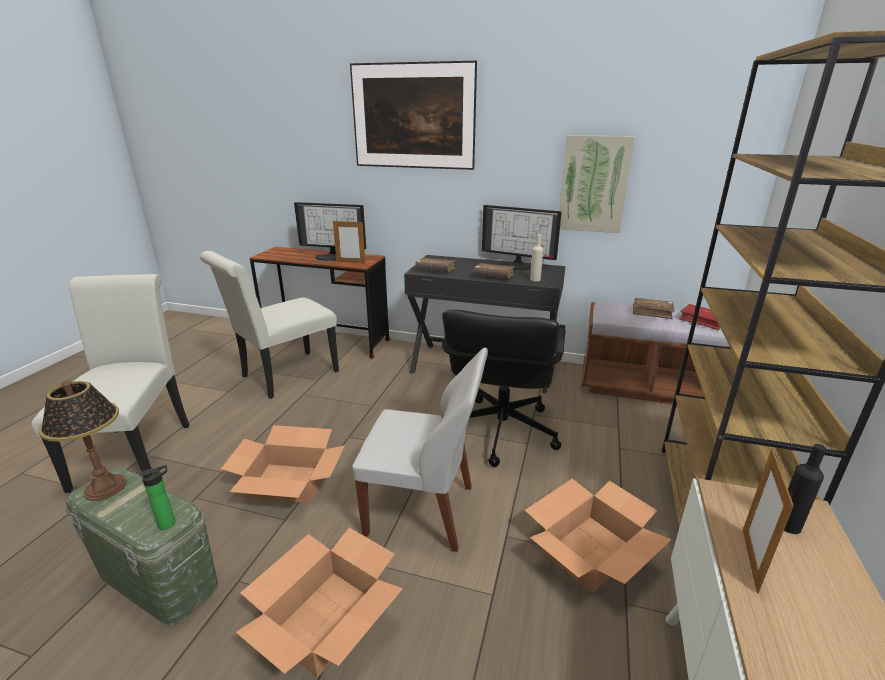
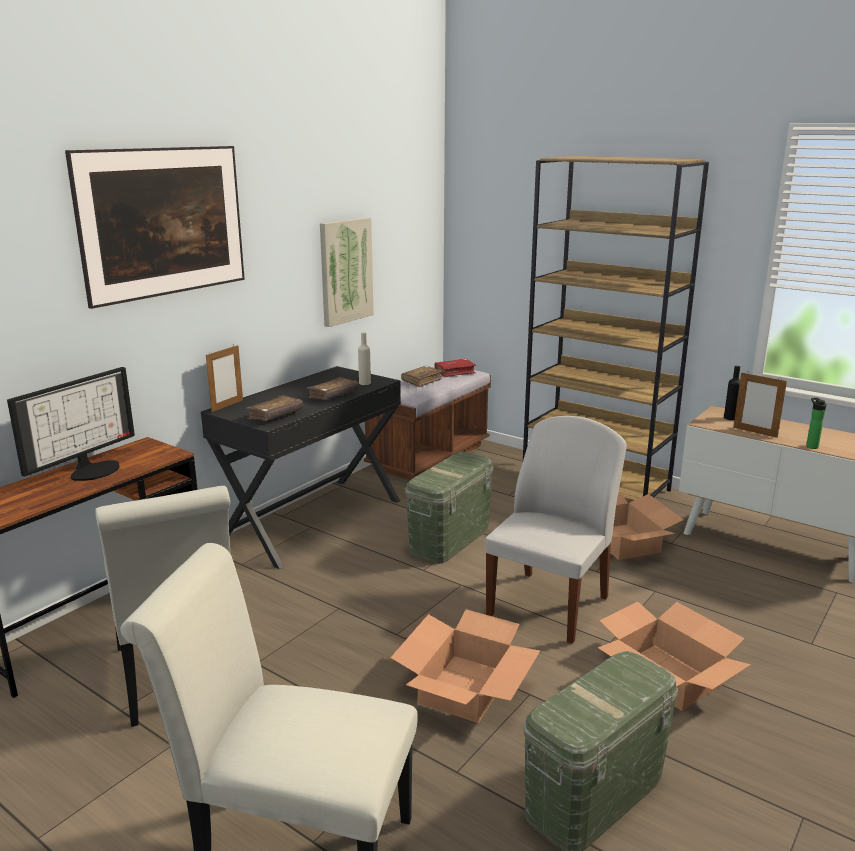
camera: 70 degrees left, 5 degrees down
(106, 487) = (570, 718): table lamp -> none
(170, 523) = (643, 664): bottle -> bottle (811, 446)
(350, 262) = (148, 459): picture frame -> picture frame (227, 406)
(500, 431) = (450, 540): black office chair -> green storage box
(515, 265) = (309, 382): monitor -> none

